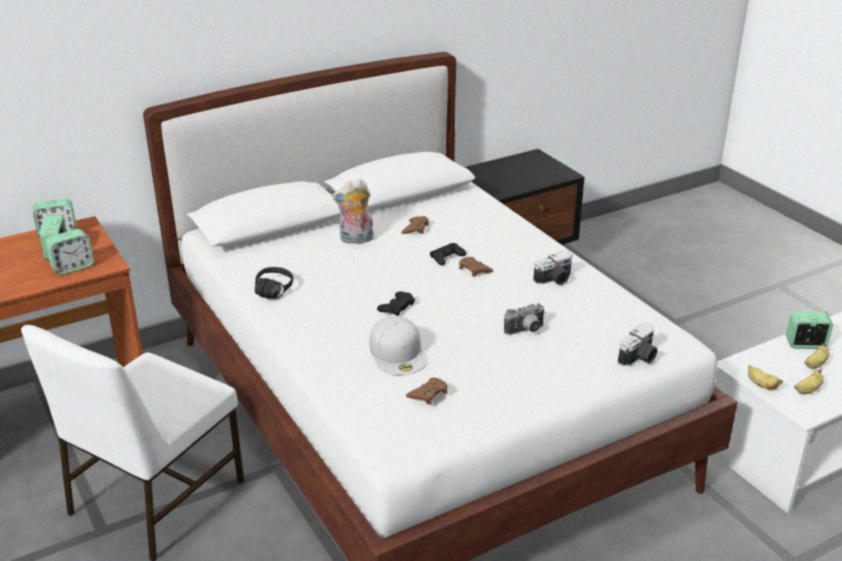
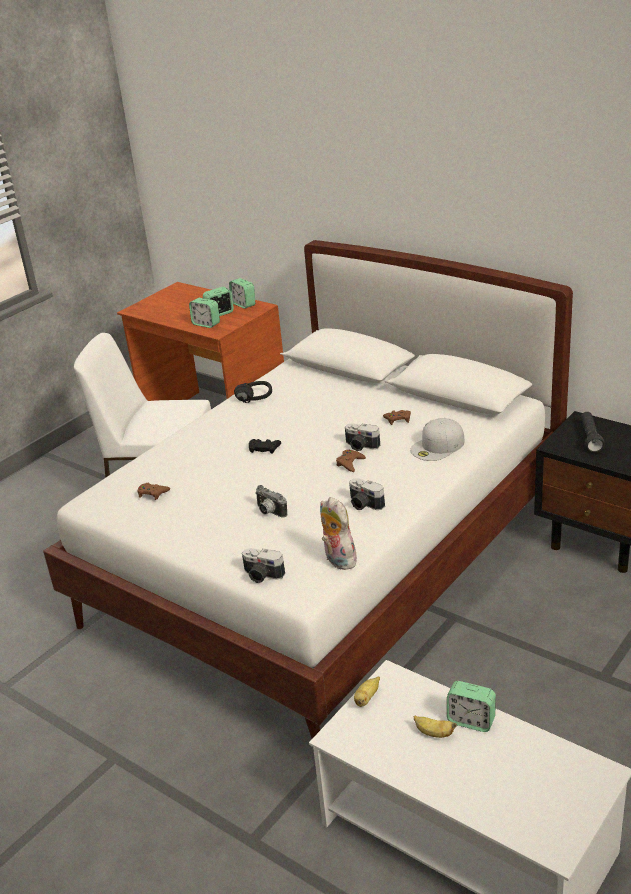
camera: 70 degrees right, 0 degrees up
(356, 240) = (355, 402): plush toy -> plush toy (337, 560)
(398, 353) = (197, 467): white cap -> white cap (438, 446)
(447, 257) = (361, 446): black game controller -> camera
(503, 176) = (590, 438): none -> black flashlight
(805, 344) = (471, 721): alarm clock -> alarm clock turned 135 degrees clockwise
(807, 390) = (378, 734): banana -> none

